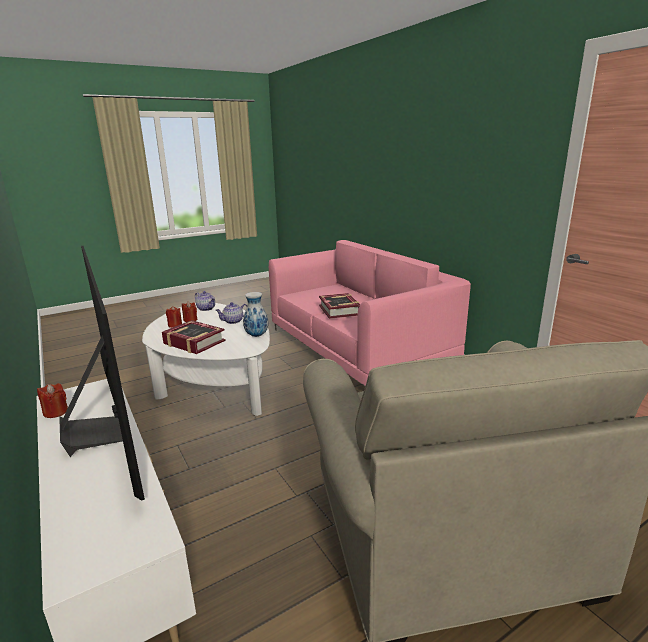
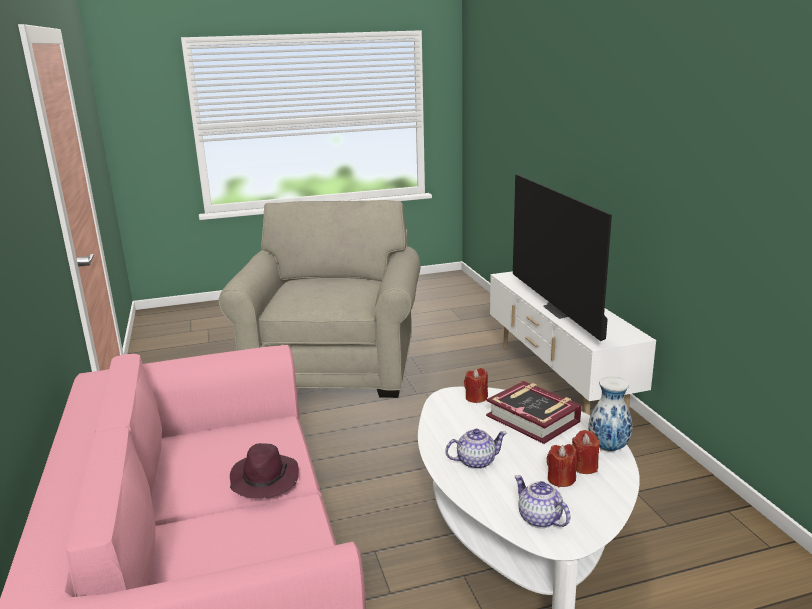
camera: 165 degrees left, 0 degrees up
(56, 412) = (618, 325): red candle -> red candle (476, 398)
(257, 335) = (438, 421): vase -> vase (608, 448)
(339, 310) = (264, 479): book -> purple hat

